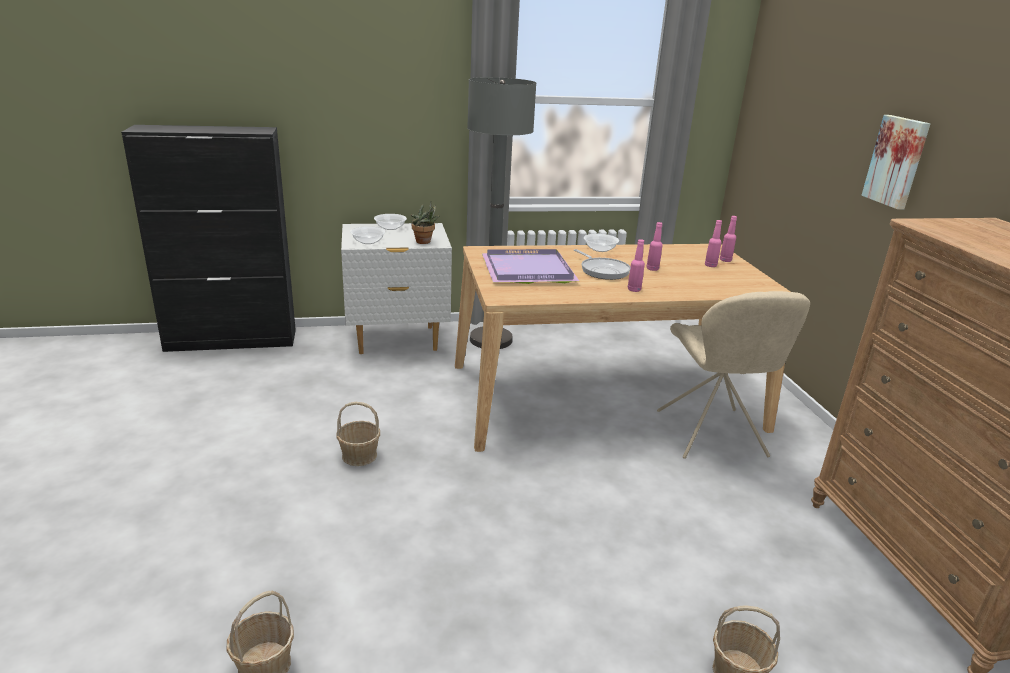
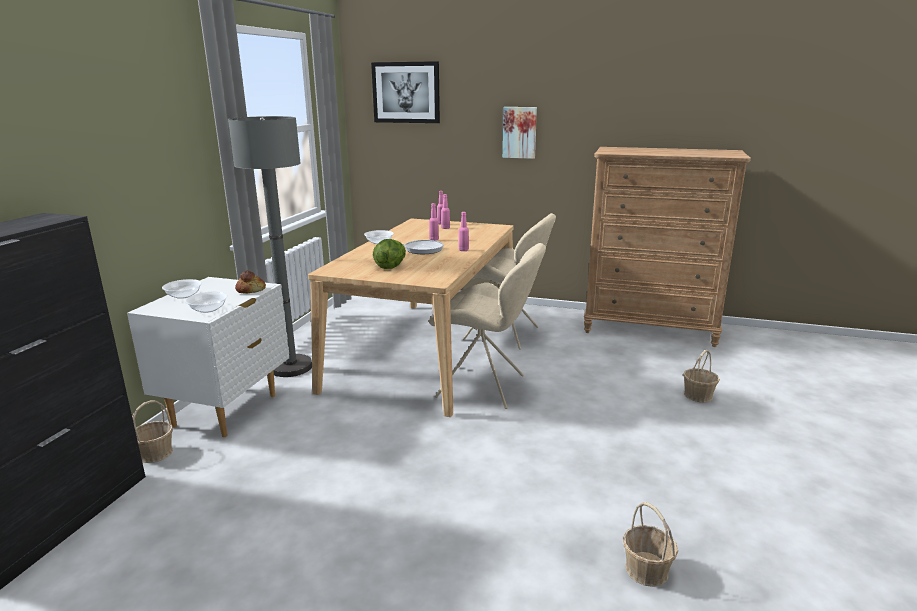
camera: 60 degrees left, 5 degrees down
(359, 455) = (408, 473): basket -> basket (155, 453)
(425, 242) = (251, 290): potted plant -> bread
(526, 270) = (391, 266): purple tray -> lettuce
(559, 456) = (484, 387): none -> beige chair
(796, 75) = (406, 92): none -> picture

